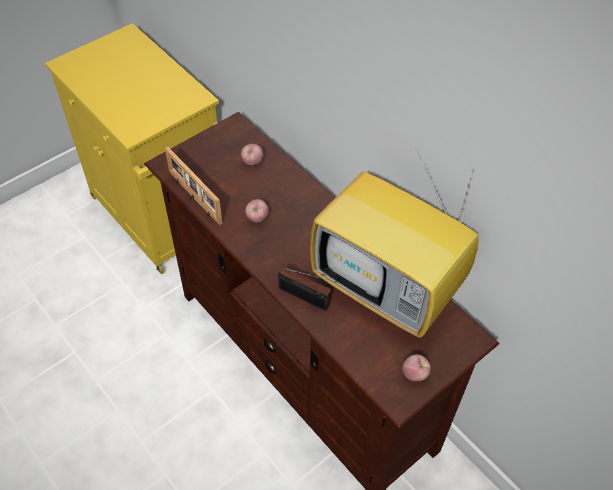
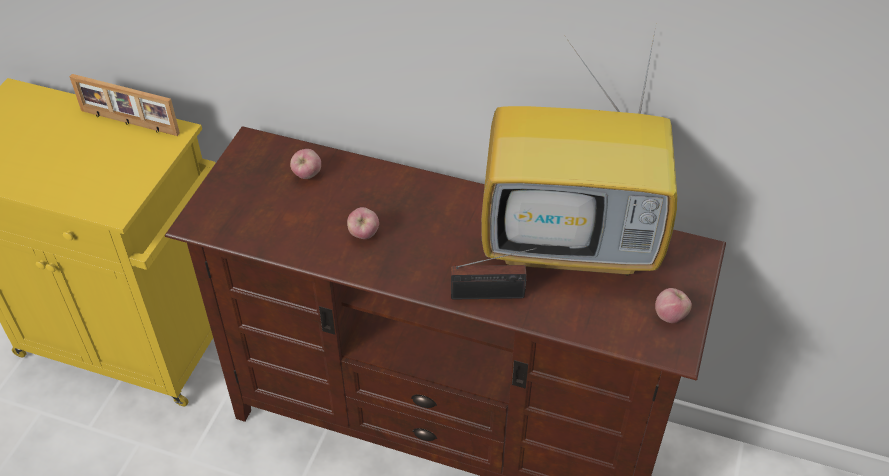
camera: 30 degrees left, 5 degrees down
(194, 198) = (265, 246): picture frame -> picture frame (129, 123)

